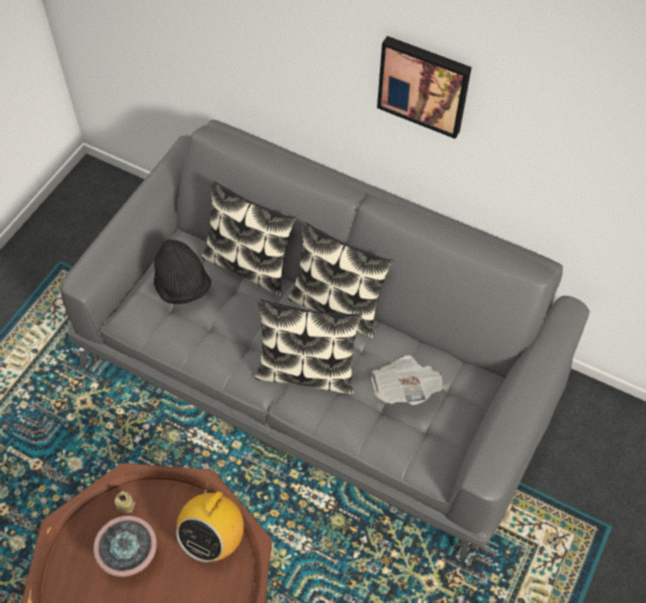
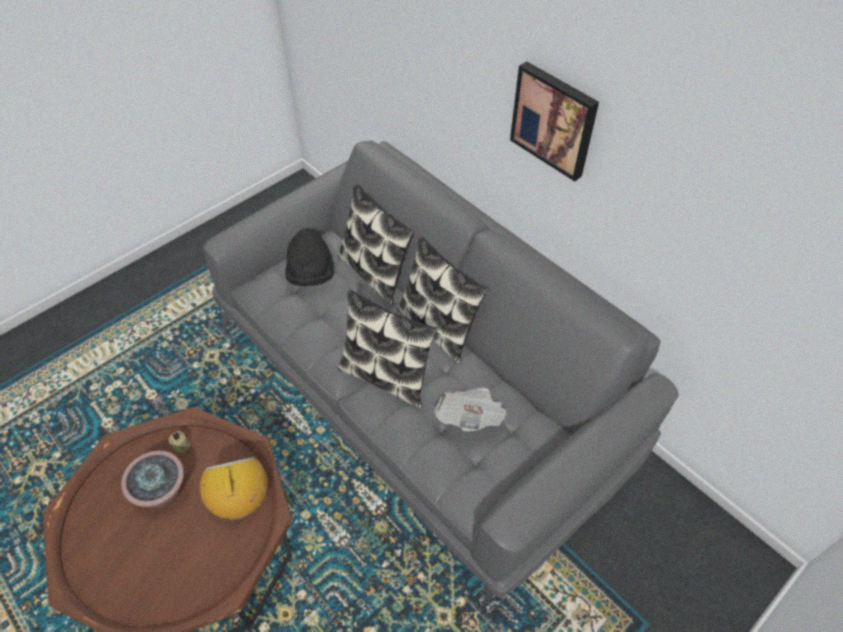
camera: 20 degrees right, 5 degrees down
(213, 538) = (241, 500): radio -> radio turned 120 degrees clockwise

